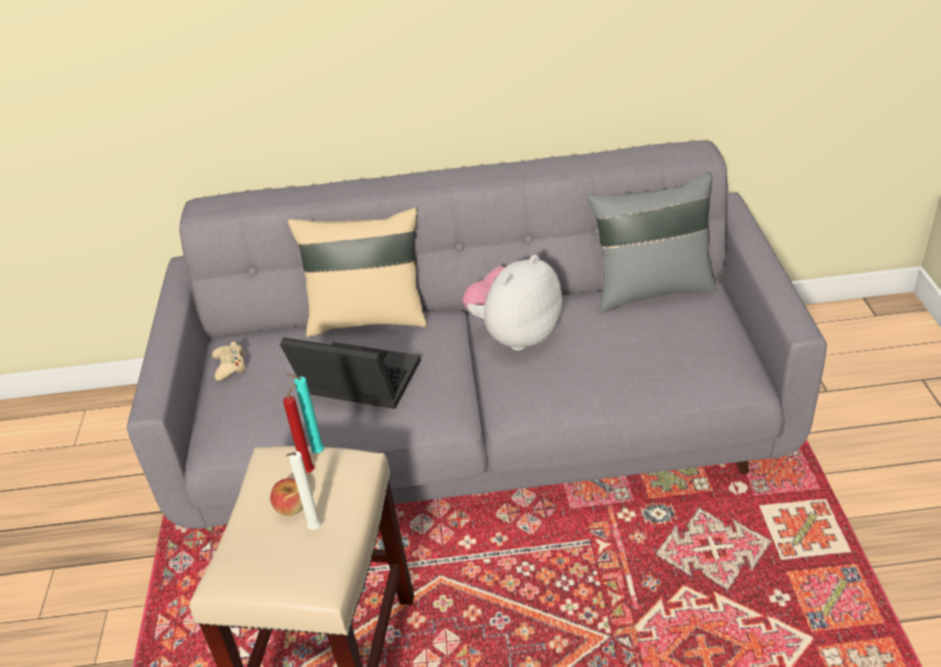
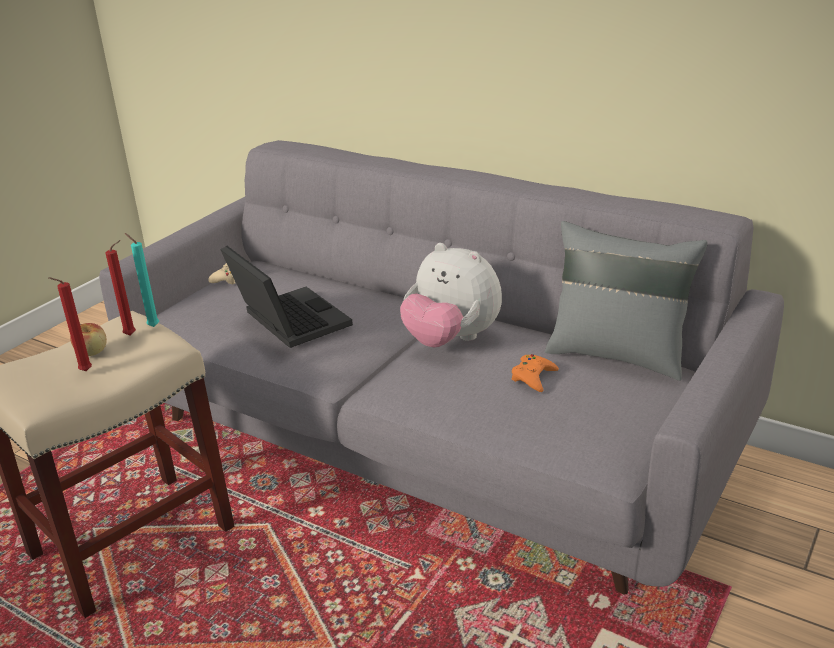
camera: 35 degrees right, 10 degrees down
(313, 530) = (83, 372): white candle -> red candle
(368, 318) = (359, 285): beige pillow -> none
(515, 335) = (451, 340): plush toy -> plush toy turned 135 degrees counterclockwise
(622, 338) = (533, 377): none -> orange game controller

